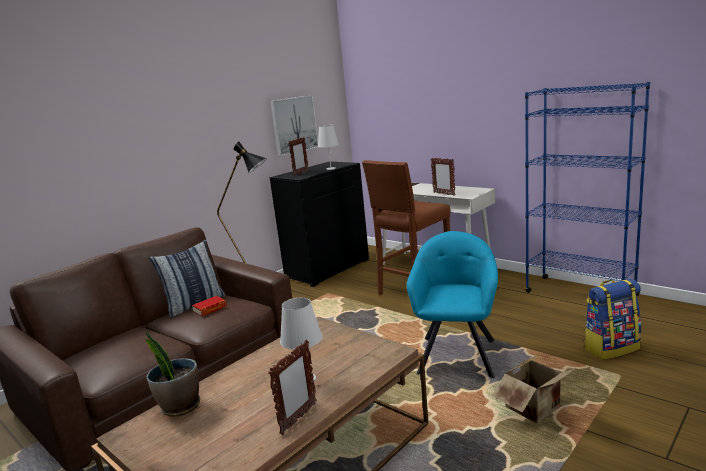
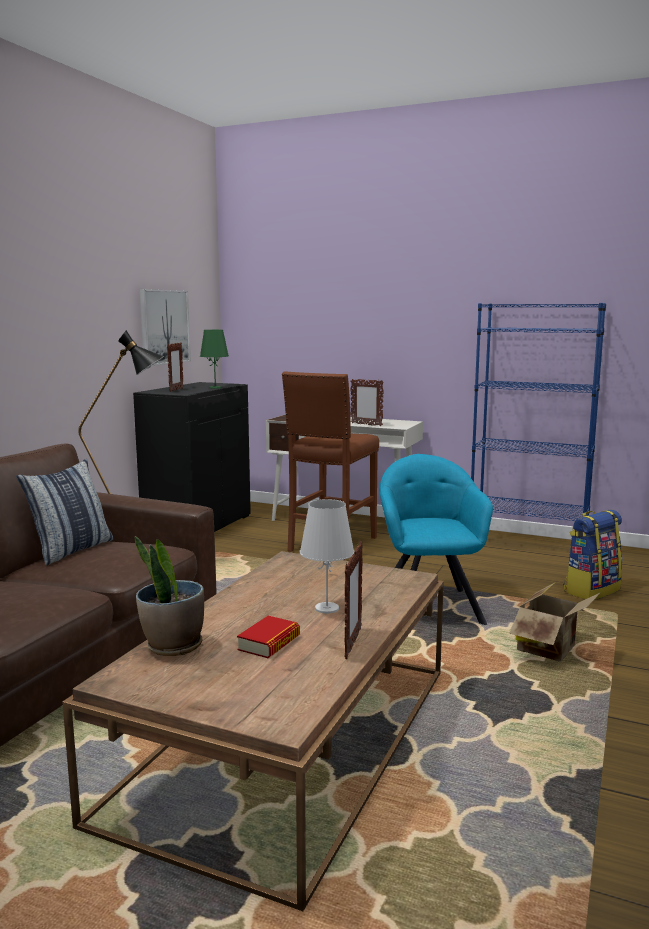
camera: 20 degrees left, 5 degrees down
(210, 309) = (109, 552): book -> book (269, 643)
(330, 169) = (215, 387): white table lamp -> green table lamp

